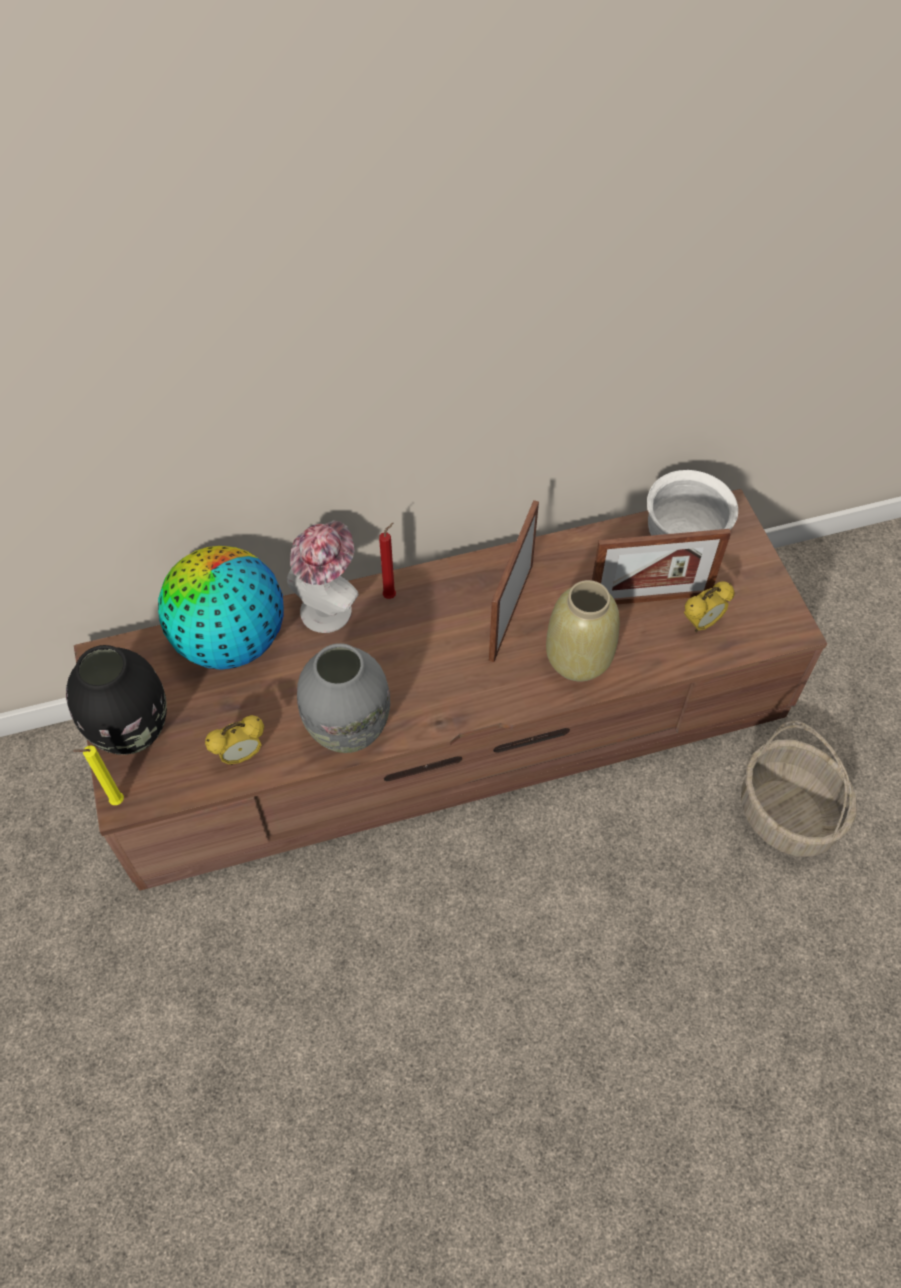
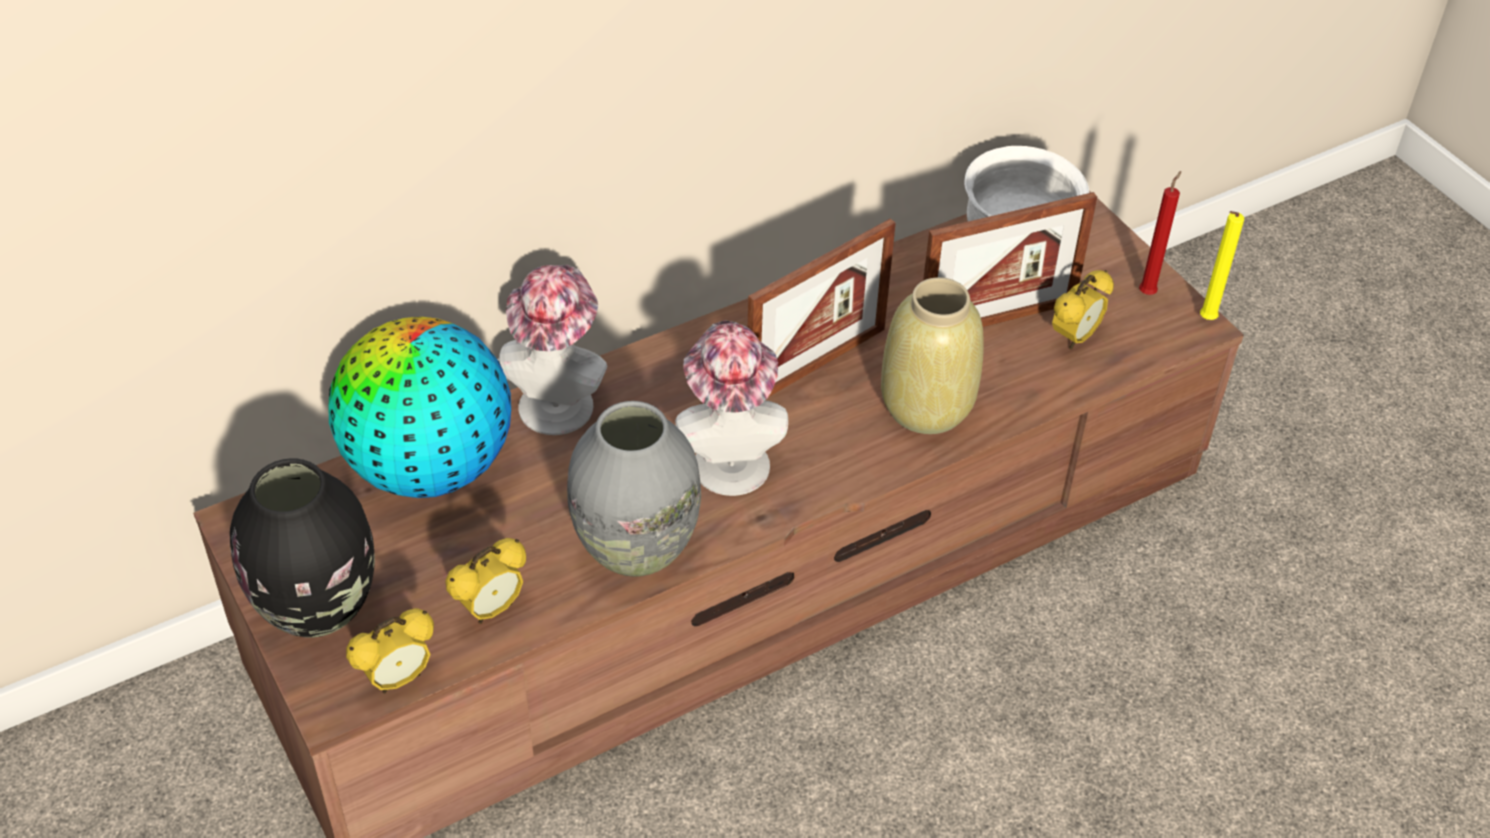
camera: 15 degrees left, 10 degrees down
(115, 802) = (320, 704): yellow candle -> yellow candle (1205, 320)
(168, 794) = (398, 679): none -> alarm clock
(391, 595) = (642, 372): red candle -> red candle (1148, 292)
(430, 672) = (729, 458): none -> hat
(511, 611) = (816, 365): picture frame -> picture frame turned 135 degrees counterclockwise
(785, 813) = (1234, 591): basket -> none

